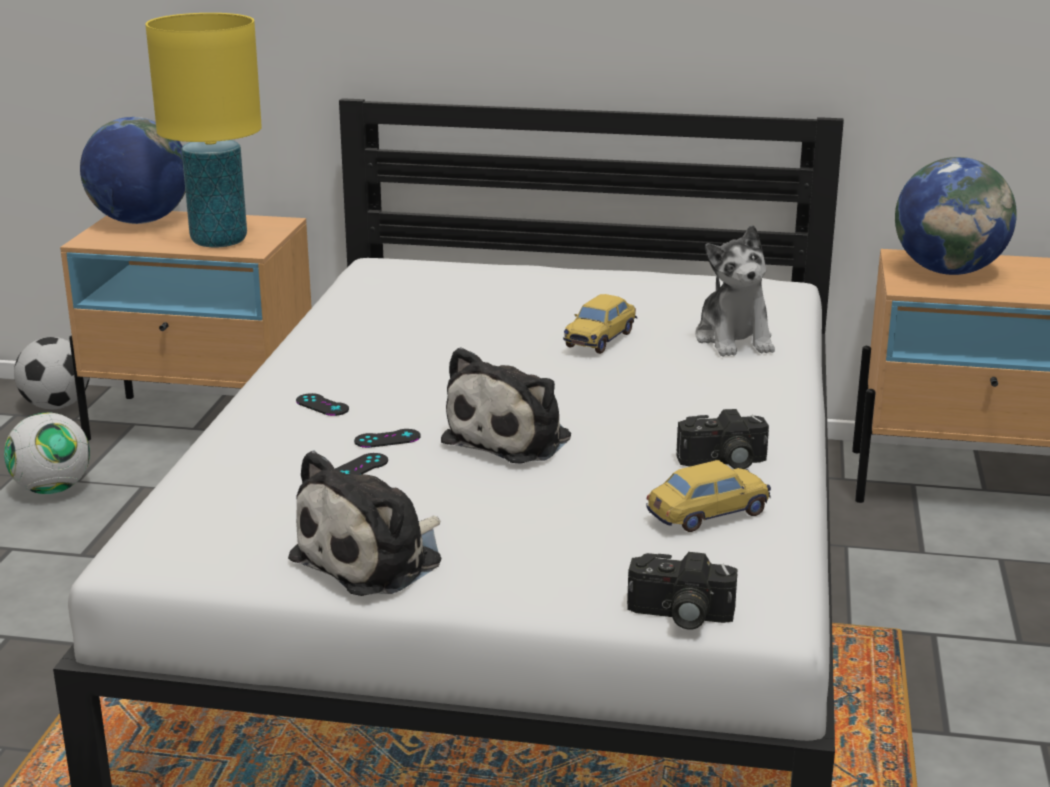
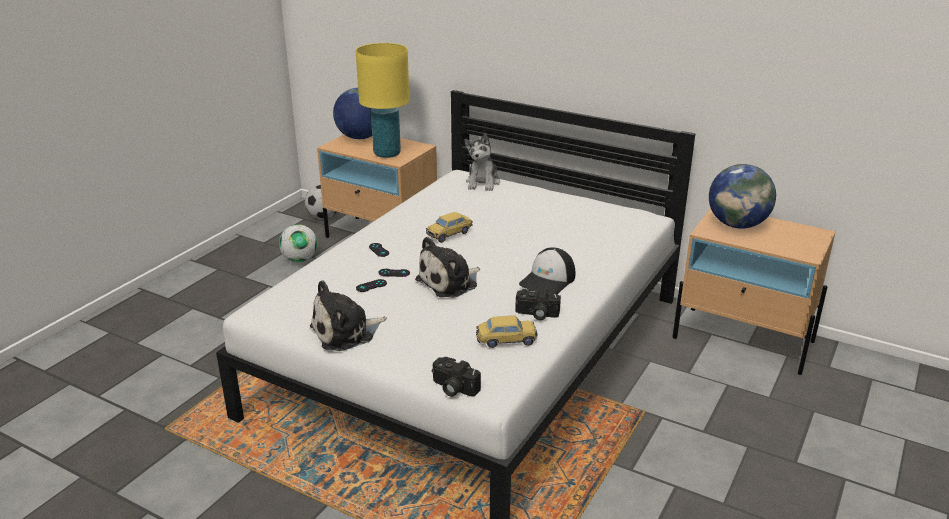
camera: 20 degrees right, 5 degrees up
(600, 339) = (530, 235): toy car -> toy car (449, 234)
(695, 405) = (548, 280): none -> cap
(734, 339) = (599, 246): plush toy -> plush toy (483, 183)

